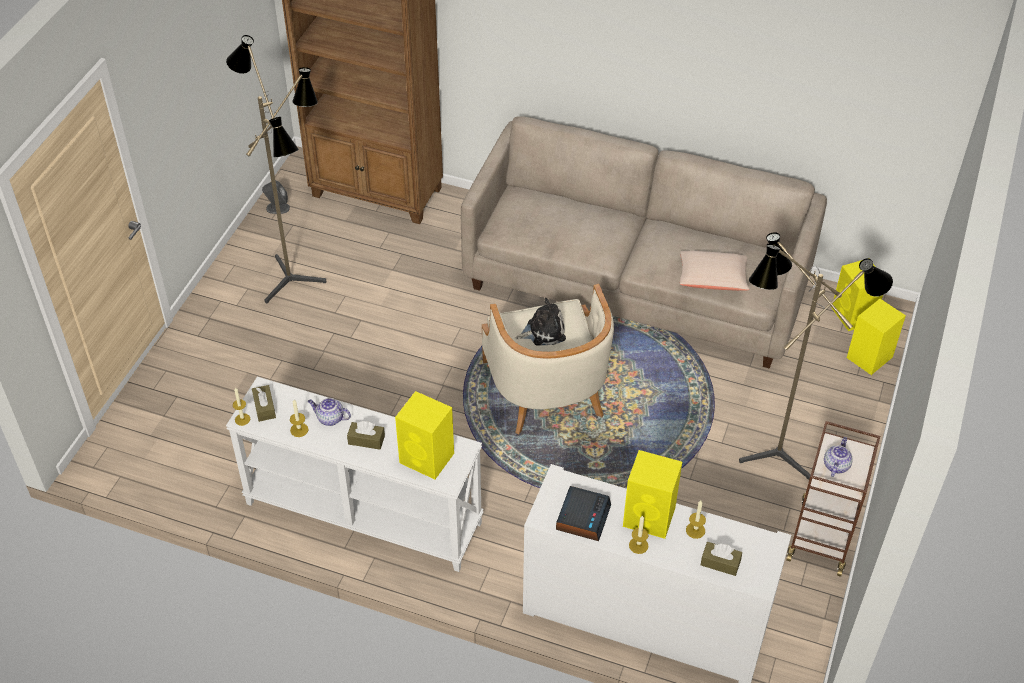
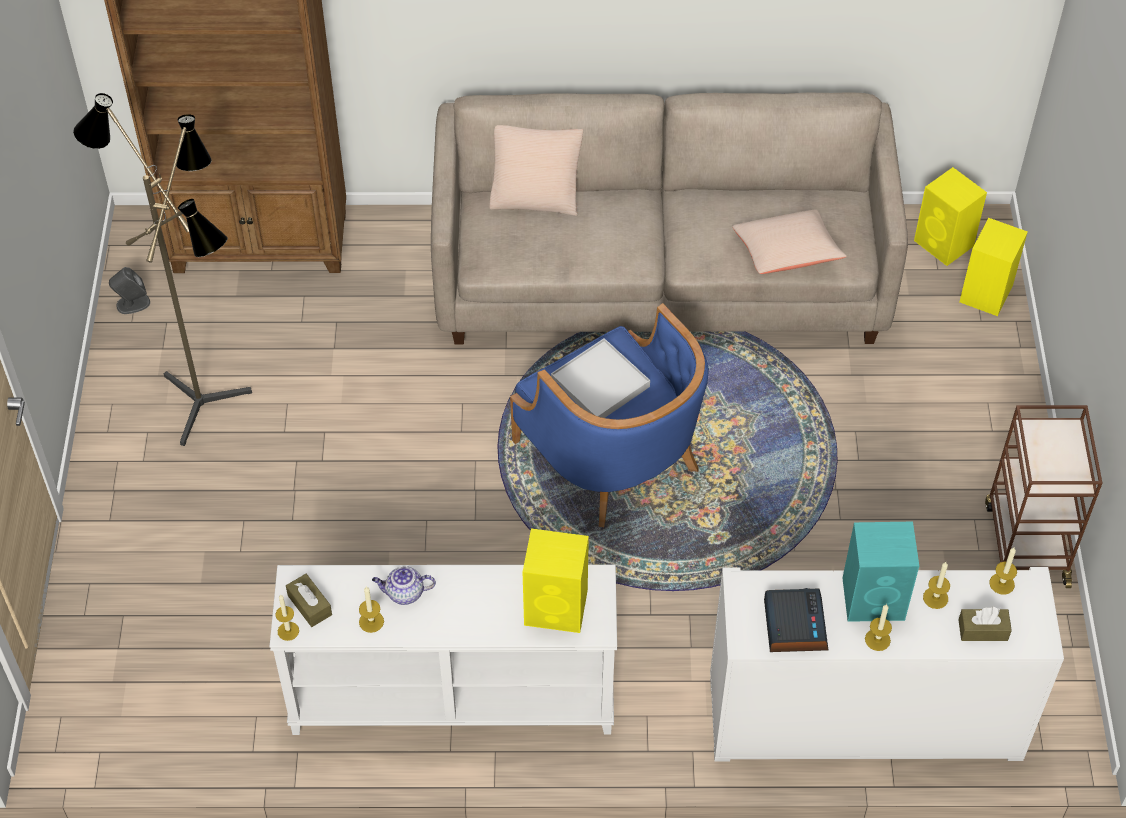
camera: 20 degrees left, 5 degrees up
(366, 440) = (466, 608): brown tissue box -> none
(543, 331) = (600, 383): plush toy -> white tray
(546, 390) = (612, 456): beige armchair -> blue armchair
(554, 197) = (536, 194): none -> beige pillow
(650, 517) = (875, 599): yellow speaker -> turquoise speaker
(750, 535) = (1002, 583): none -> candle
(774, 448) = (923, 448): floor lamp -> none
(836, 465) = (1046, 457): teapot -> none

